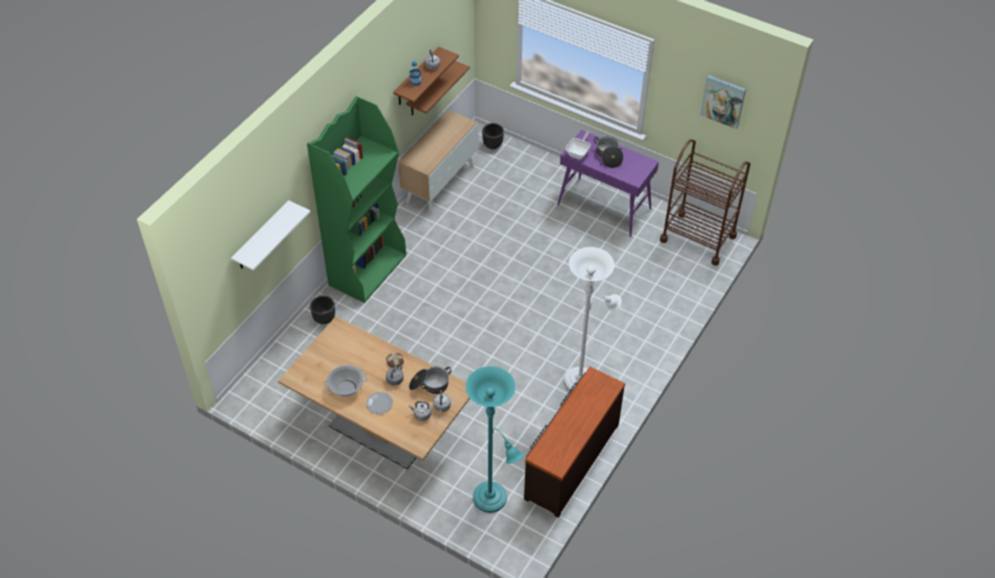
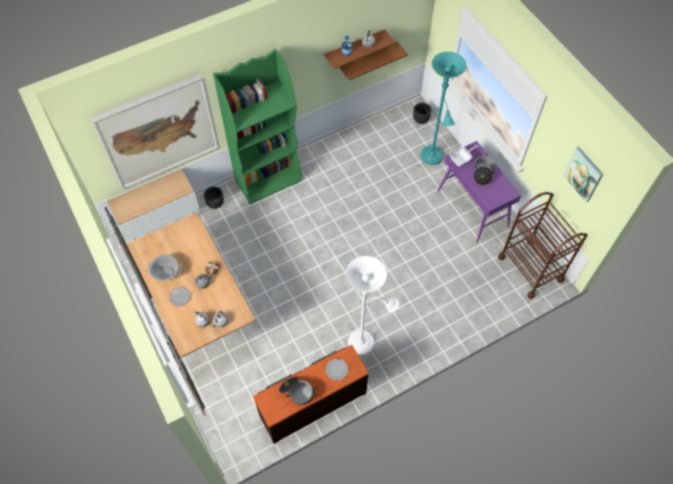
camera: 30 degrees right, 10 degrees up
(262, 236) = (159, 131): white shelf -> picture
(429, 385) = (223, 300): cooking pot -> cooking pot (297, 392)
(440, 184) = (362, 134): cabinet -> cabinet (162, 224)
(493, 500) = (237, 405): turquoise floor lamp -> turquoise floor lamp (433, 158)
(592, 395) = (337, 369): none -> plate

